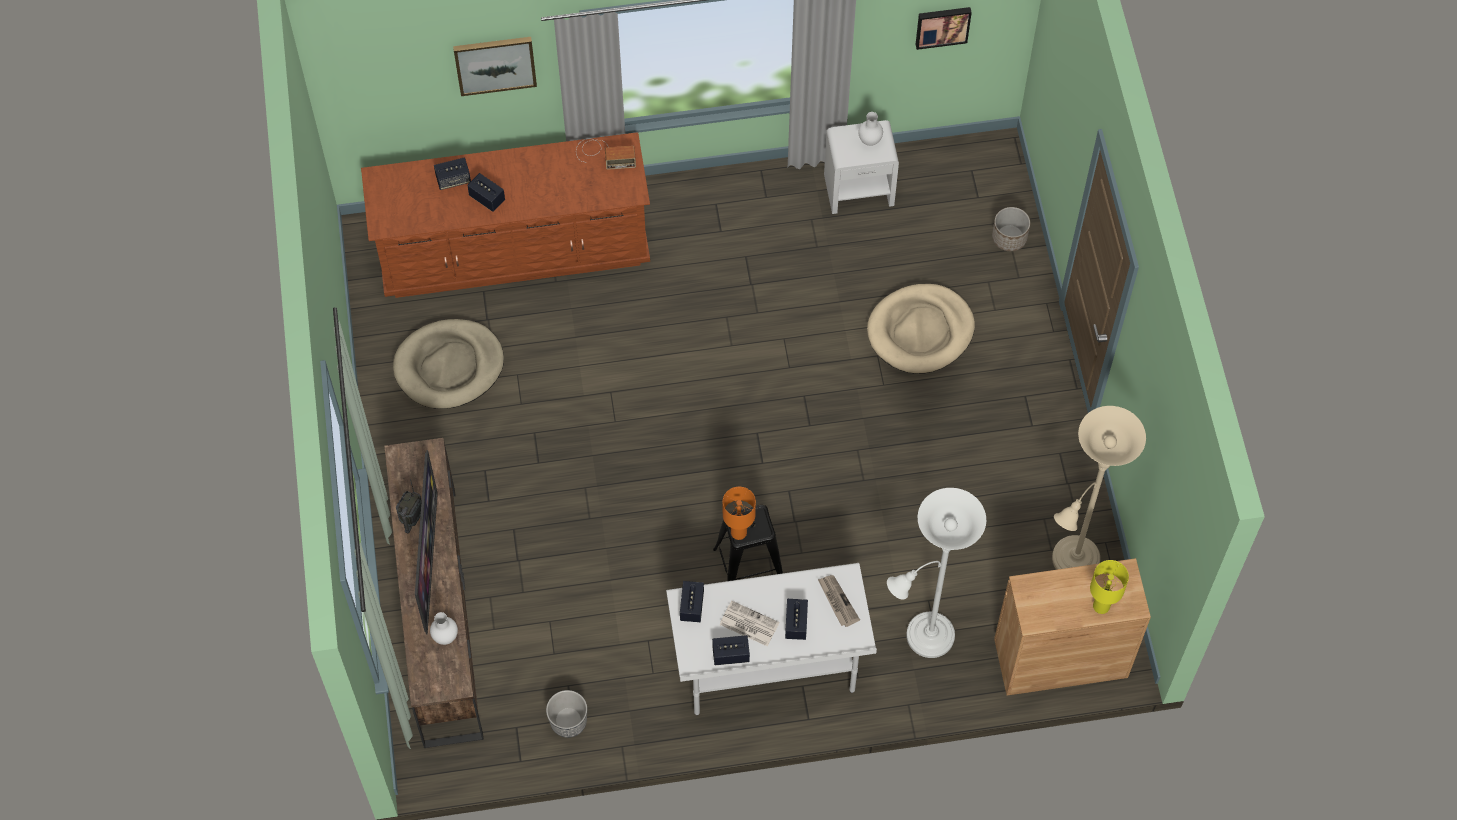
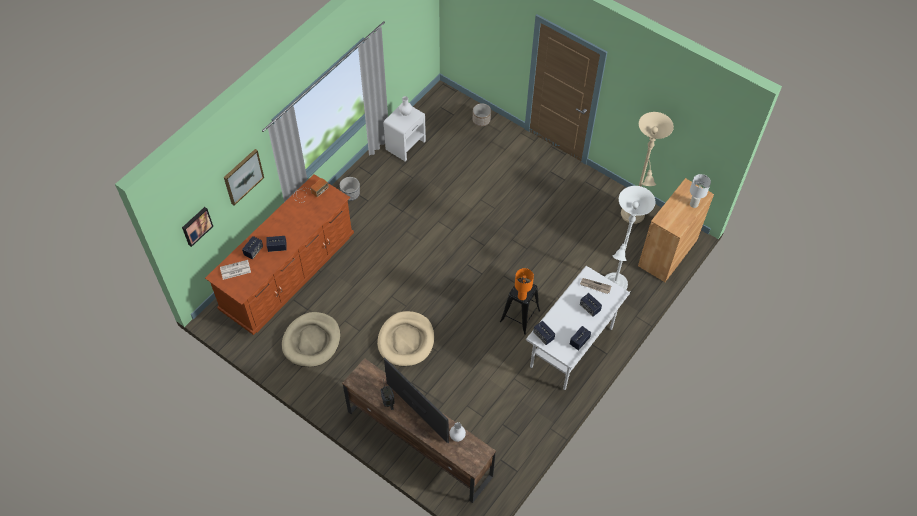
camera: 45 degrees left, 5 degrees down
(568, 721) = (518, 438): planter -> planter (350, 194)
(748, 624) = (572, 323): newspaper -> newspaper (235, 270)
(920, 331) = (486, 178): beige dog bed -> beige dog bed (406, 340)
(942, 25) = (408, 37): picture -> picture (196, 226)
(1101, 606) = (694, 204): yellow table lamp -> white table lamp

